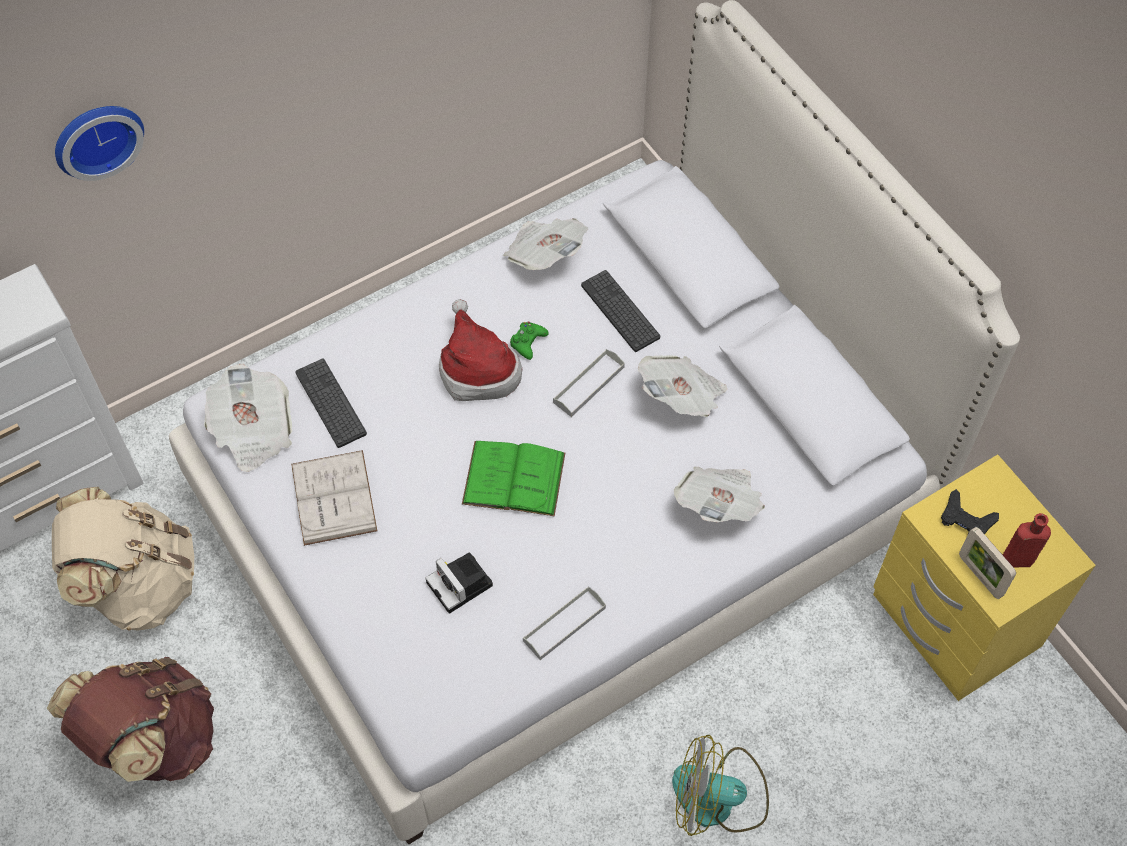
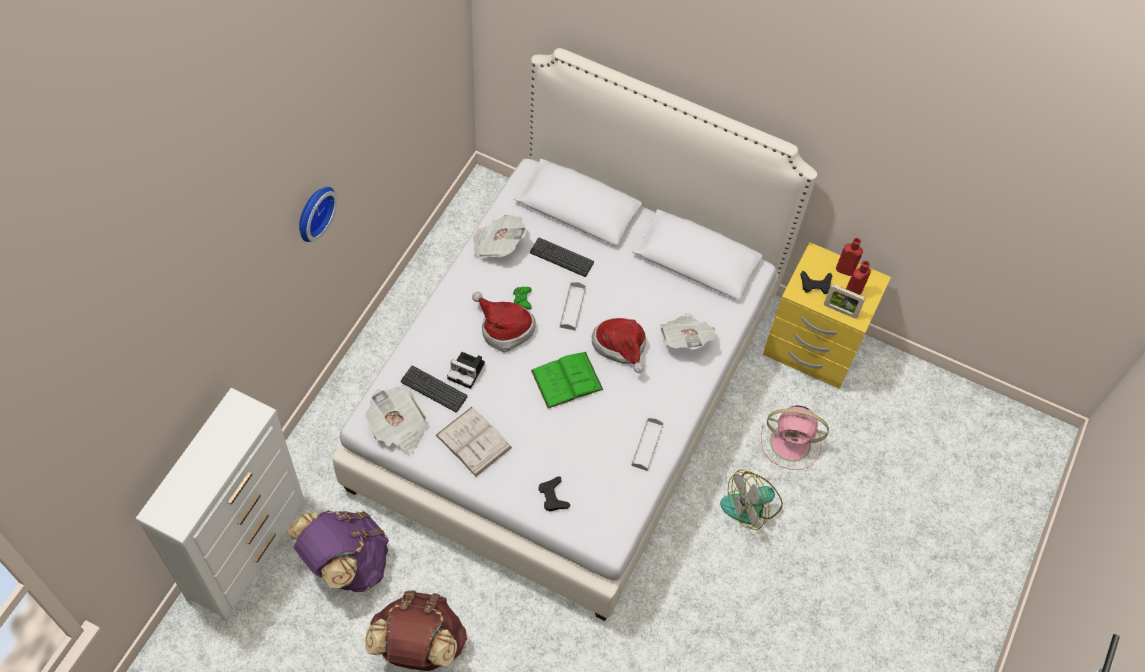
camera: 35 degrees left, 0 degrees up
(96, 137) = (250, 289): wall clock -> wall clock (313, 212)
(139, 583) = (345, 563): beige backpack -> purple backpack
(387, 626) = (553, 496): none -> black game controller
(461, 585) = (578, 453): camera -> camera (467, 371)
(619, 472) = (621, 348): none -> hat
(682, 397) = (627, 290): newspaper -> none
(836, 742) = (792, 443): none -> pink fan
(1025, 518) = (843, 269): none -> red bottle

